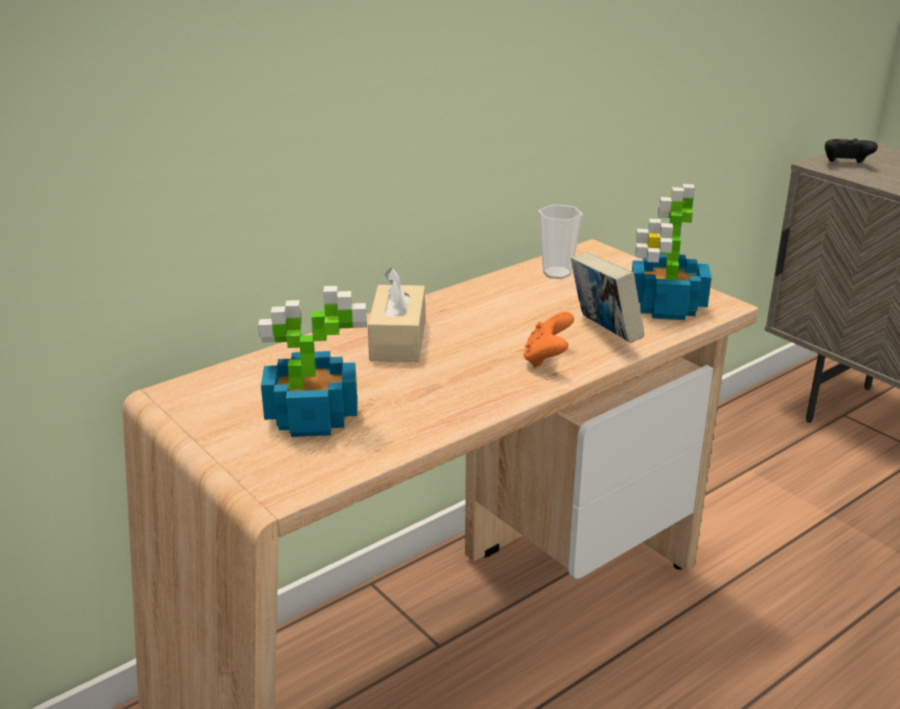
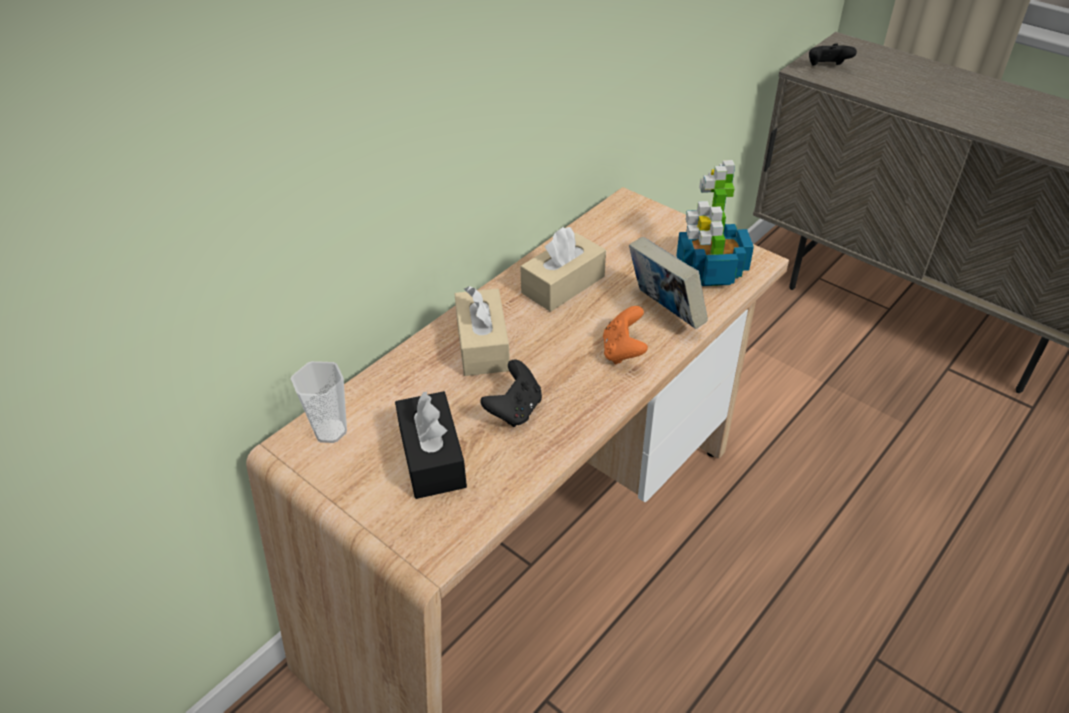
camera: 10 degrees left, 15 degrees up
(311, 417) = (432, 457): potted plant -> black tissue box
(412, 391) = (515, 410): none -> black game controller
(501, 304) = (563, 284): none -> beige tissue box
(557, 273) = (603, 238): cup -> cup (330, 431)

